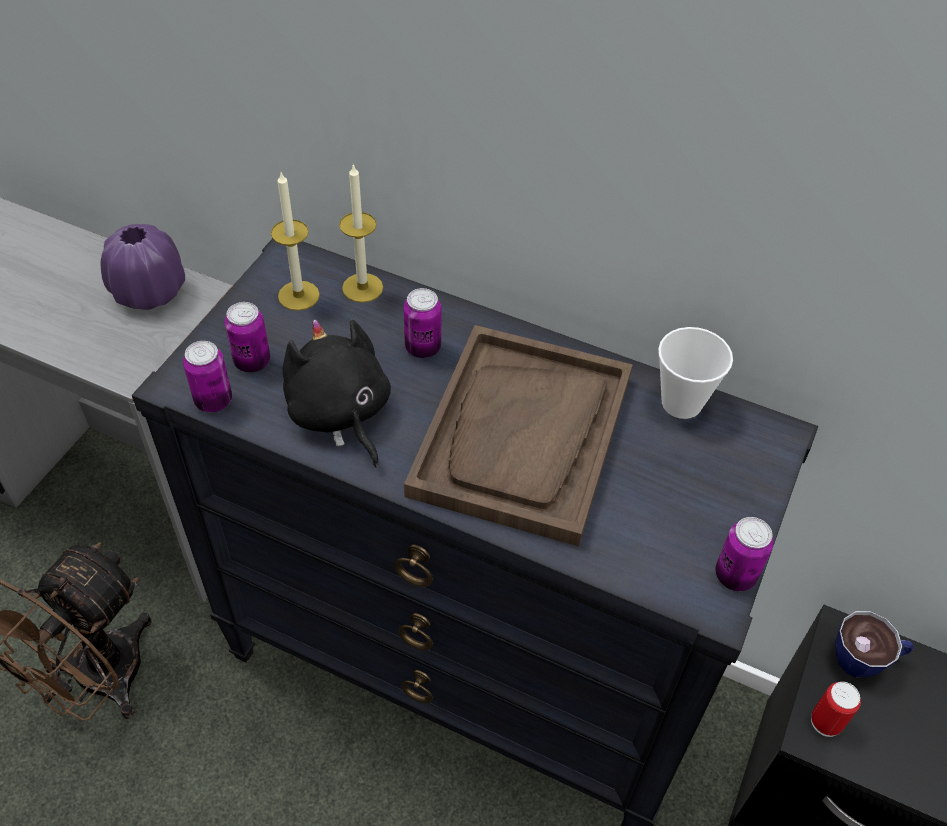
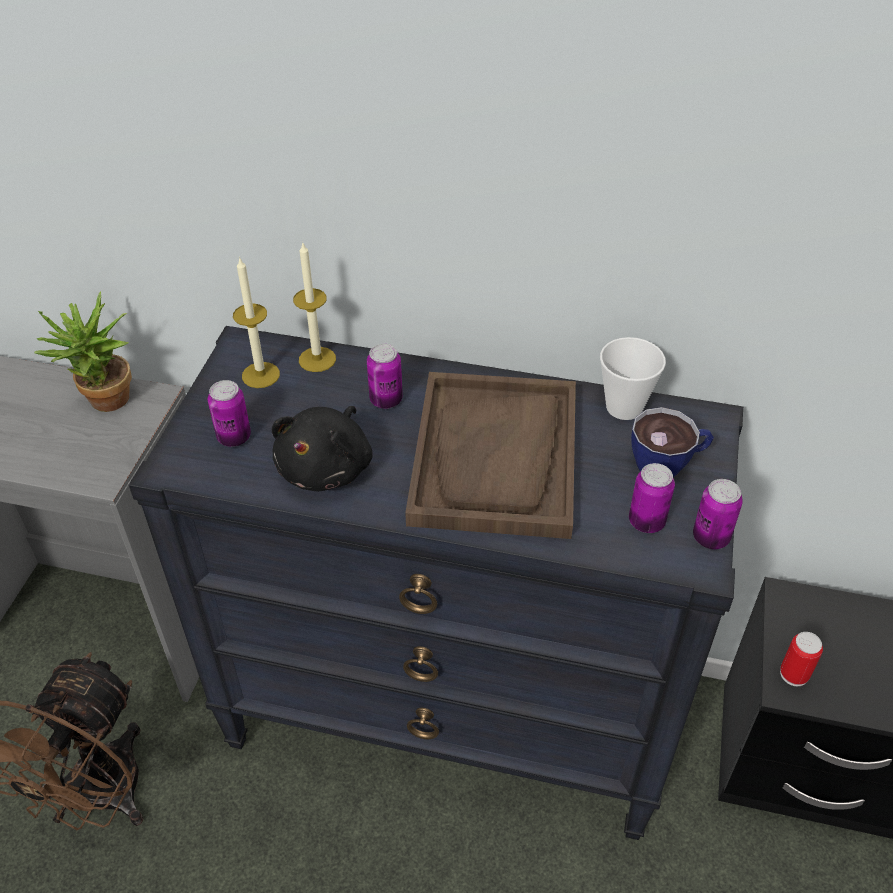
camera: 10 degrees left, 5 degrees down
(149, 291) = (105, 404): purple vase -> potted plant
(213, 401) = (207, 476): can -> can (646, 522)
(340, 414) = (327, 467): black plush toy -> black plush toy turned 120 degrees counterclockwise
(865, 659) = (812, 615): cup -> cup (668, 464)

